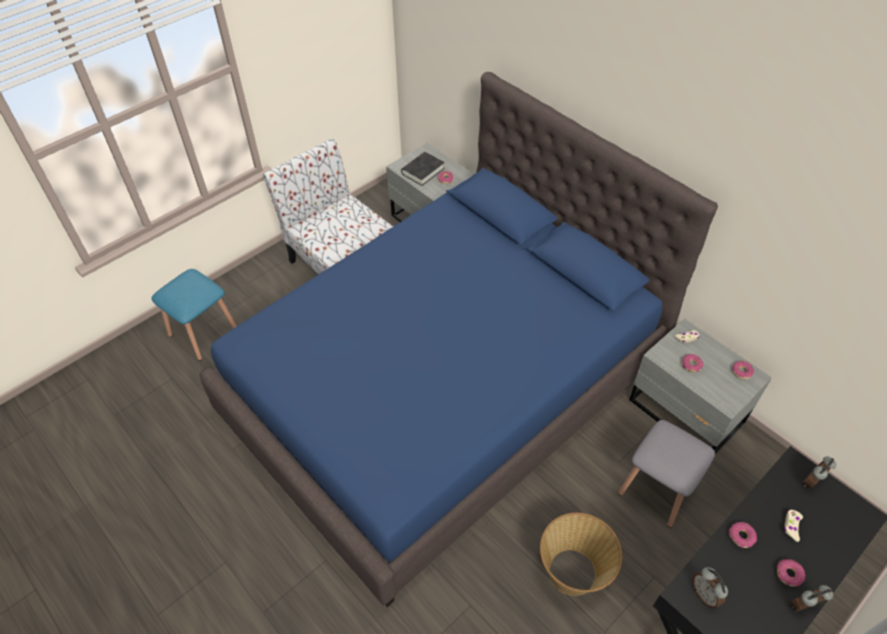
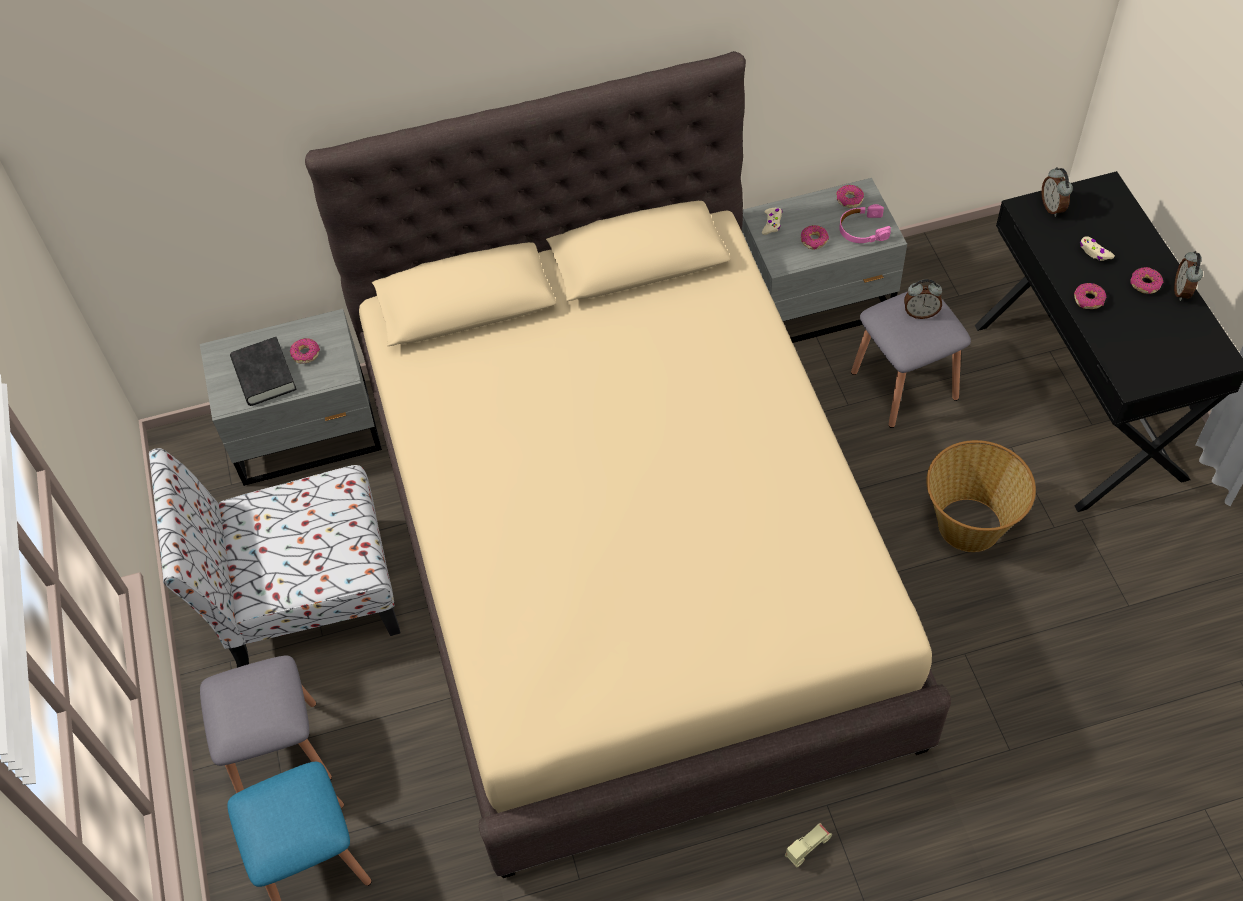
camera: 60 degrees left, 5 degrees up
(255, 294) = (279, 752): none -> grey stool
(294, 559) = (807, 846): none -> beige toy car
(445, 387) = (629, 549): blue bed -> beige bed
(704, 594) = (1139, 364): alarm clock -> alarm clock (920, 313)
(722, 389) = (862, 230): none -> pink headphones

